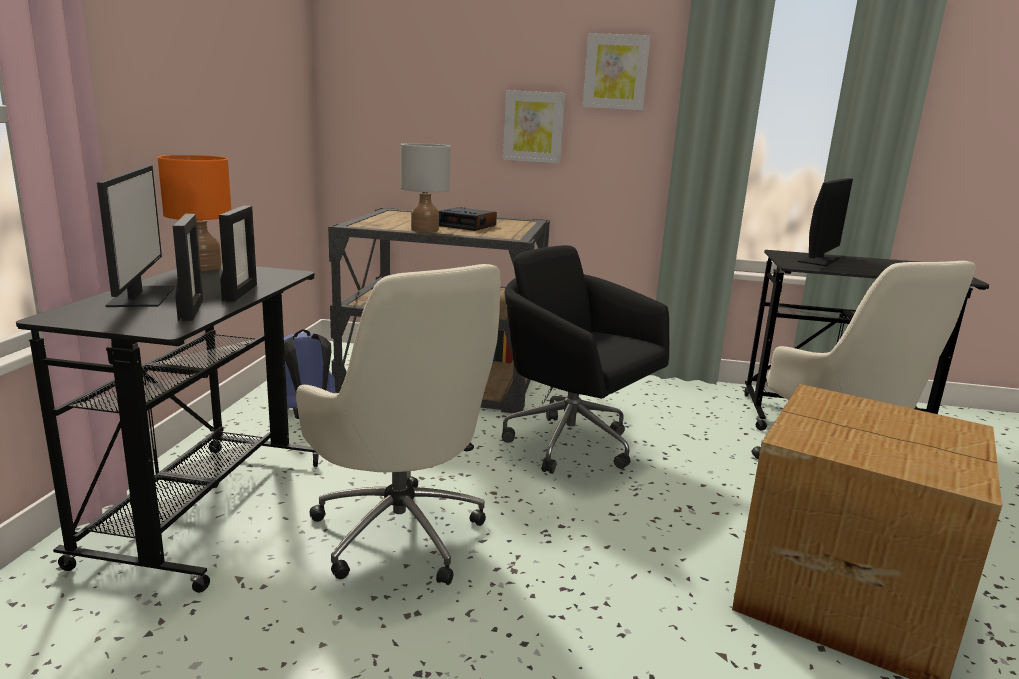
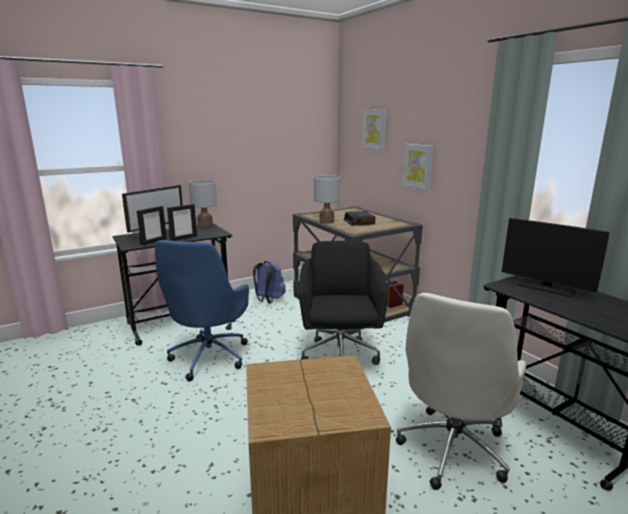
camera: 50 degrees right, 0 degrees up
(201, 267) = (205, 226): orange table lamp -> grey table lamp
(400, 535) = (209, 357): beige office chair -> blue office chair
(615, 72) = (459, 132): picture -> picture (374, 129)
(819, 260) = (546, 287): monitor -> monitor turned 45 degrees clockwise

